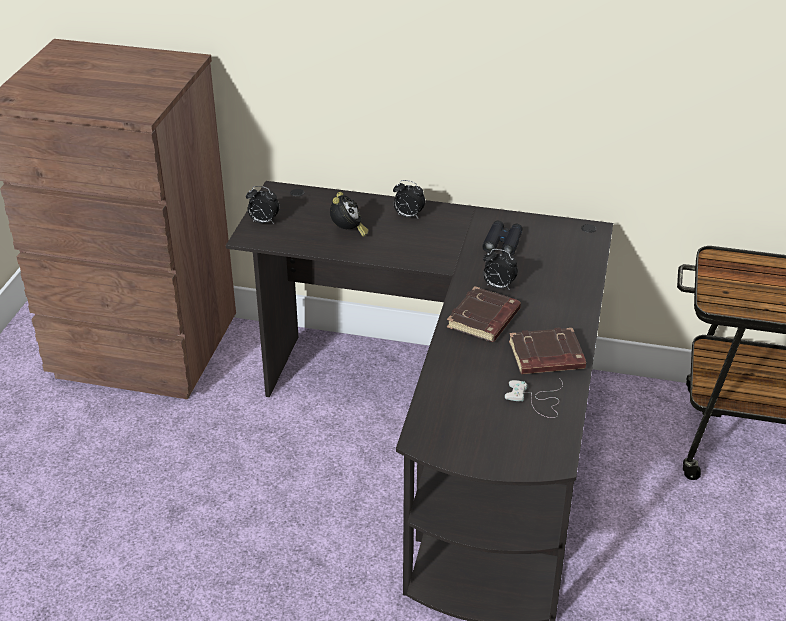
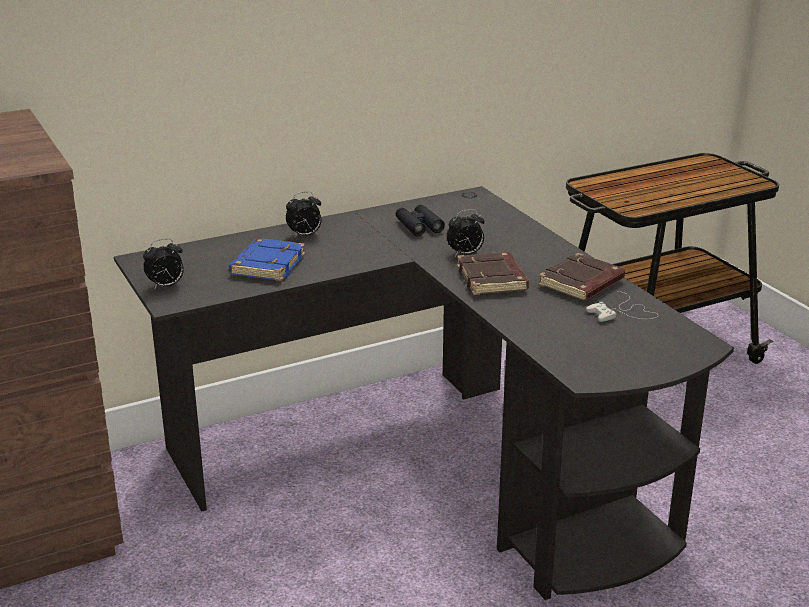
camera: 40 degrees left, 10 degrees down
(348, 232) = (267, 265): alarm clock -> blue book

